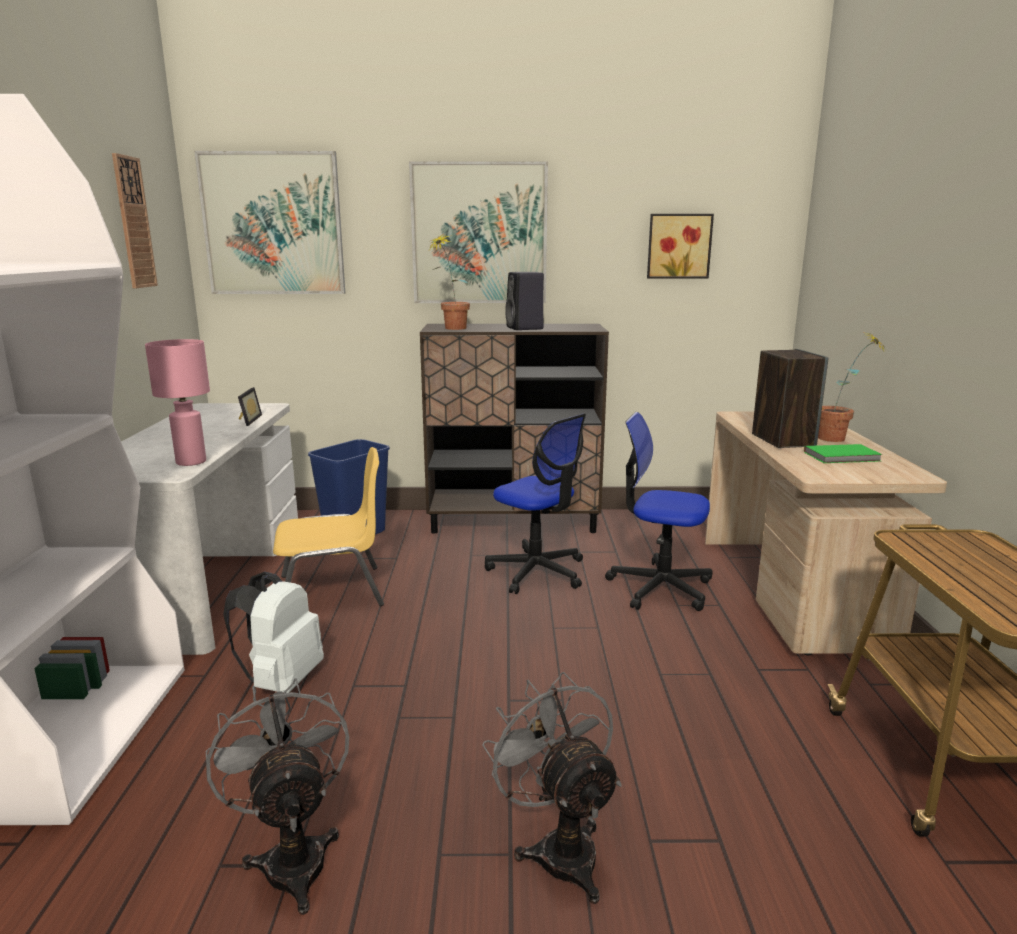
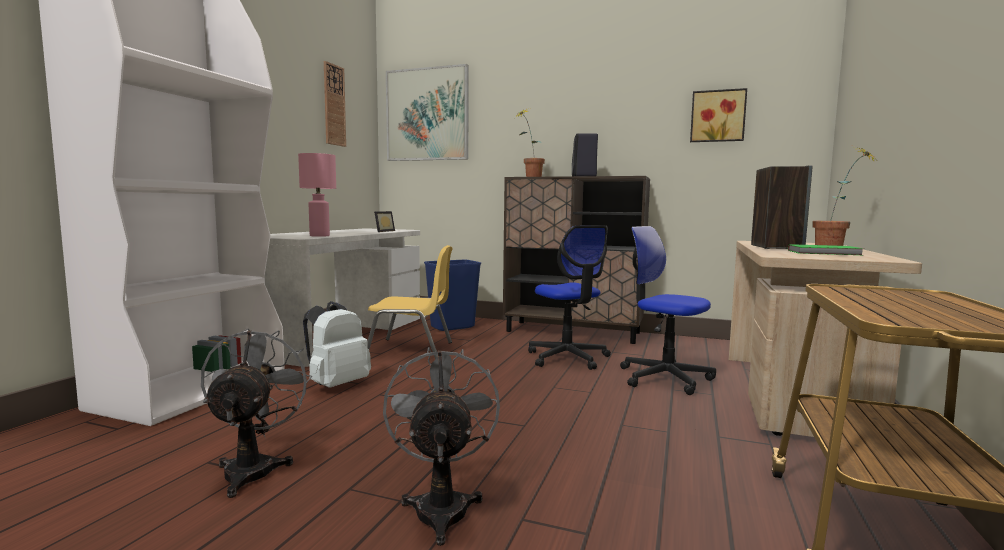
camera: 20 degrees right, 10 degrees down
(479, 234) = (560, 114): picture -> none

